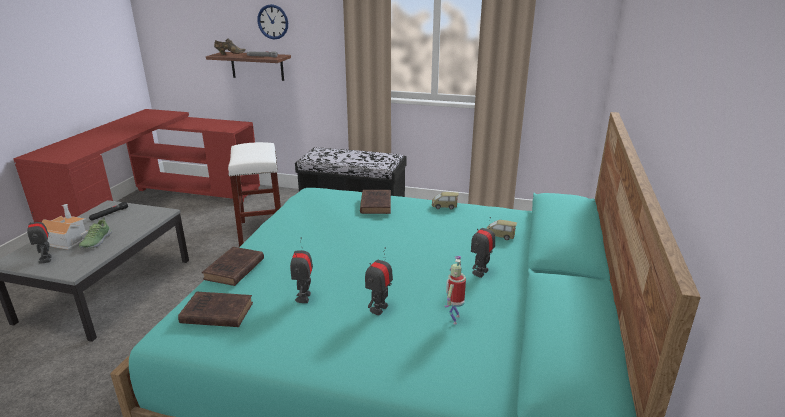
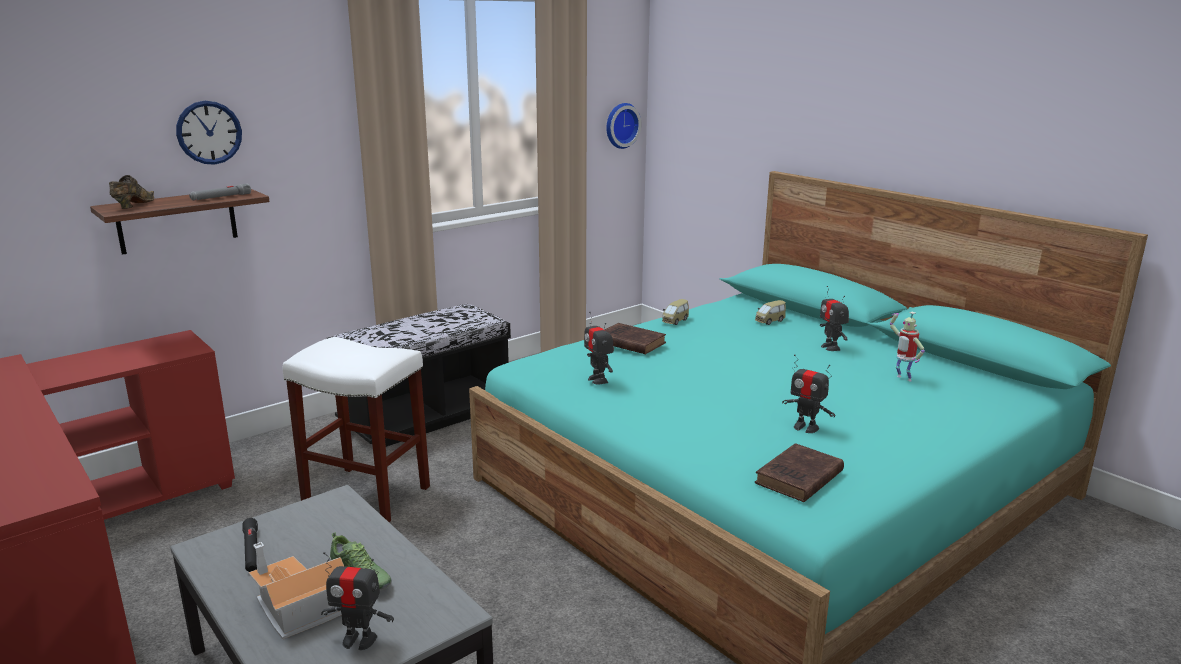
camera: 55 degrees left, 5 degrees down
(233, 270) = (703, 449): brown book -> none
(379, 308) = (860, 400): toy robot -> toy robot (598, 380)
(578, 52) = (620, 125): none -> wall clock

